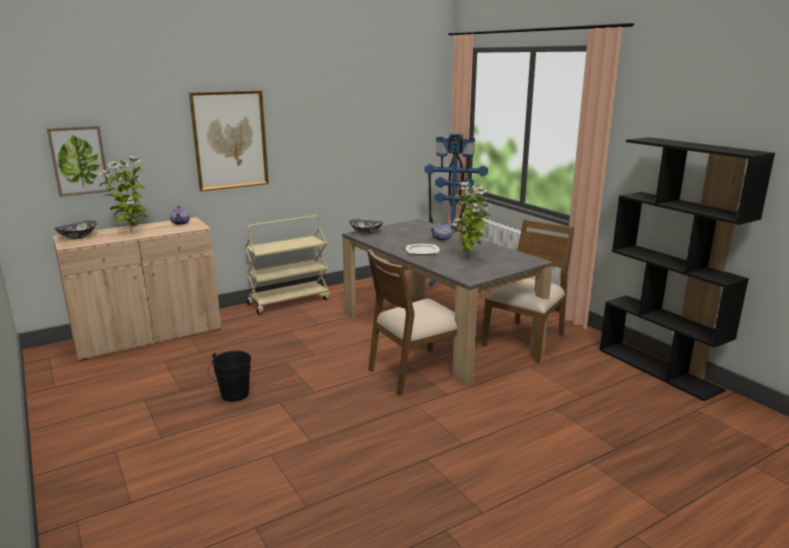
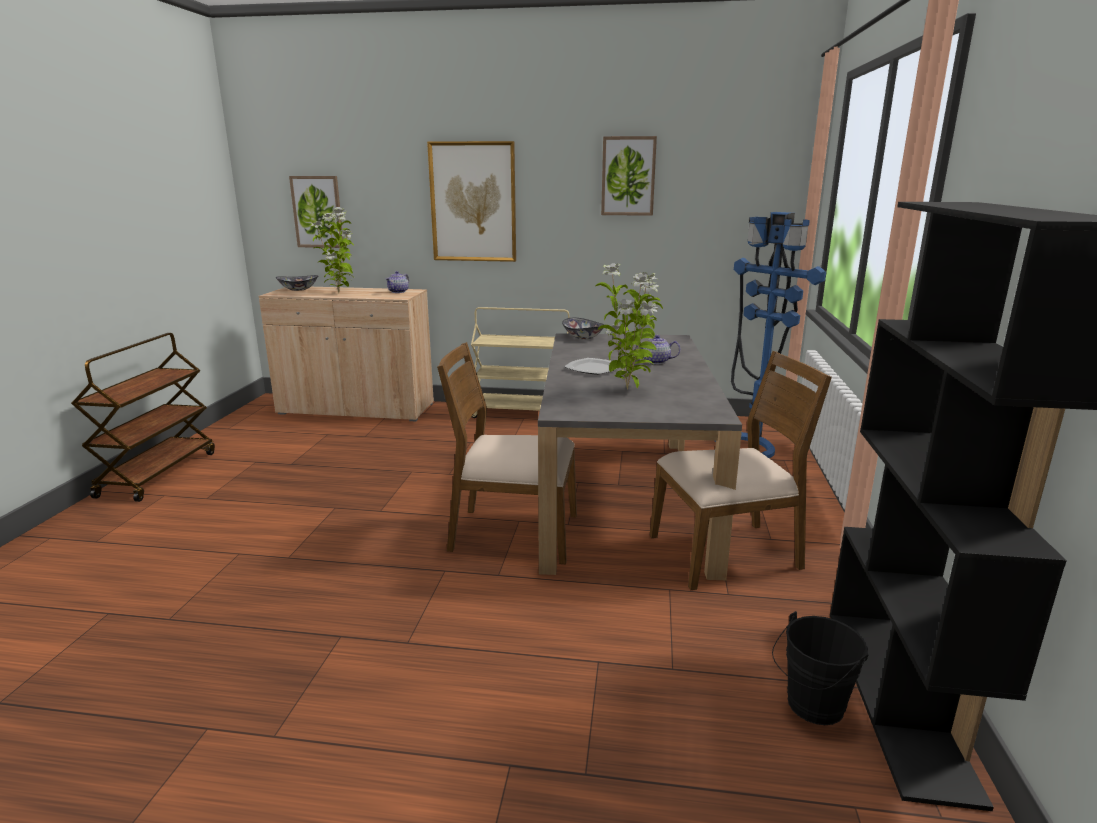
camera: 40 degrees right, 0 degrees up
(67, 441) = (158, 473): none -> brown cart
(233, 396) = (314, 486): black bucket -> black bucket (811, 707)
(343, 113) = (628, 176): none -> picture

